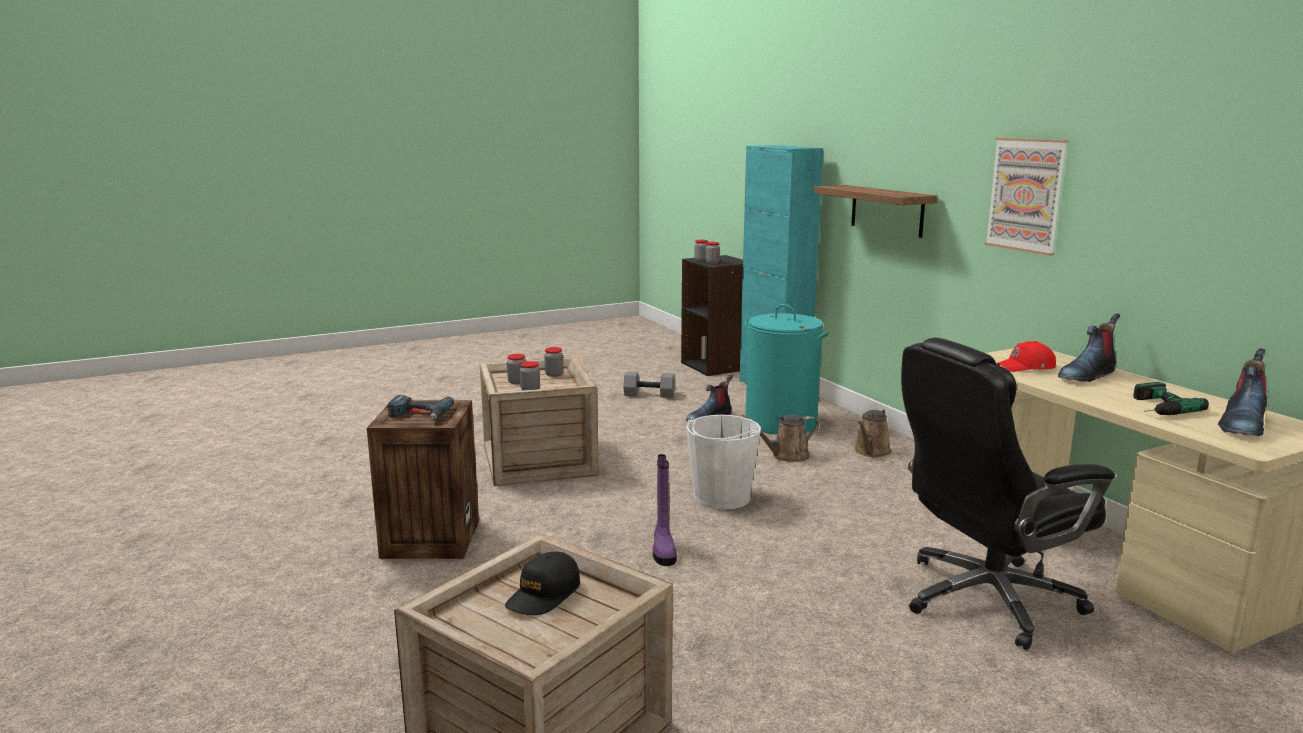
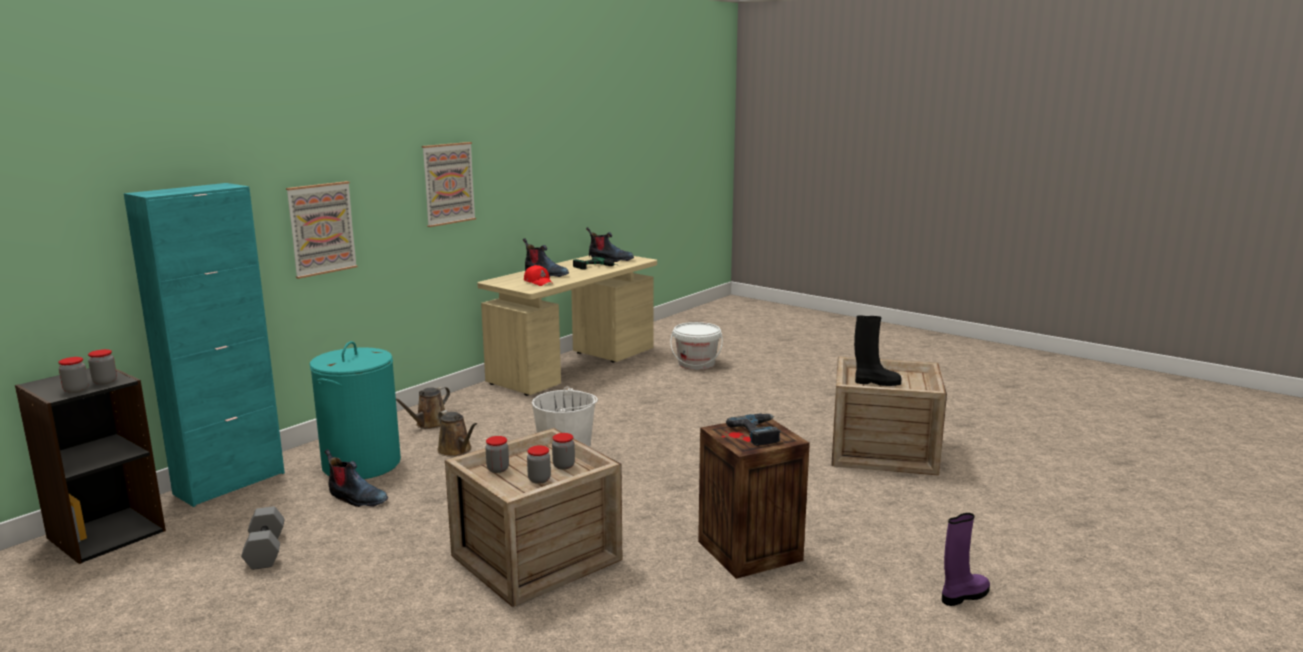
camera: 115 degrees left, 0 degrees up
(543, 595) = (876, 382): black cap -> black boot
(663, 550) = (673, 462): purple boot -> purple boot (963, 596)
(871, 452) = (429, 424): brown watering can -> brown watering can turned 120 degrees clockwise
(887, 210) = (321, 228): shelf -> picture
(985, 599) = (645, 385): black office chair -> none
(1126, 687) = (696, 364): none -> white bucket

